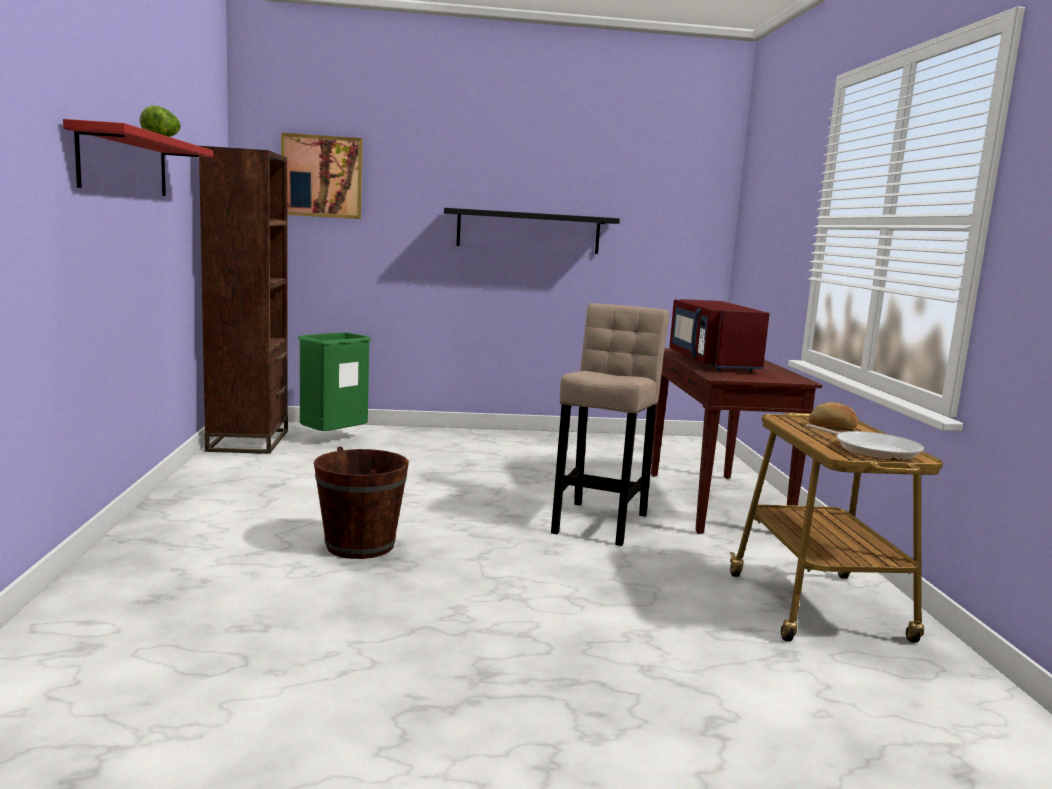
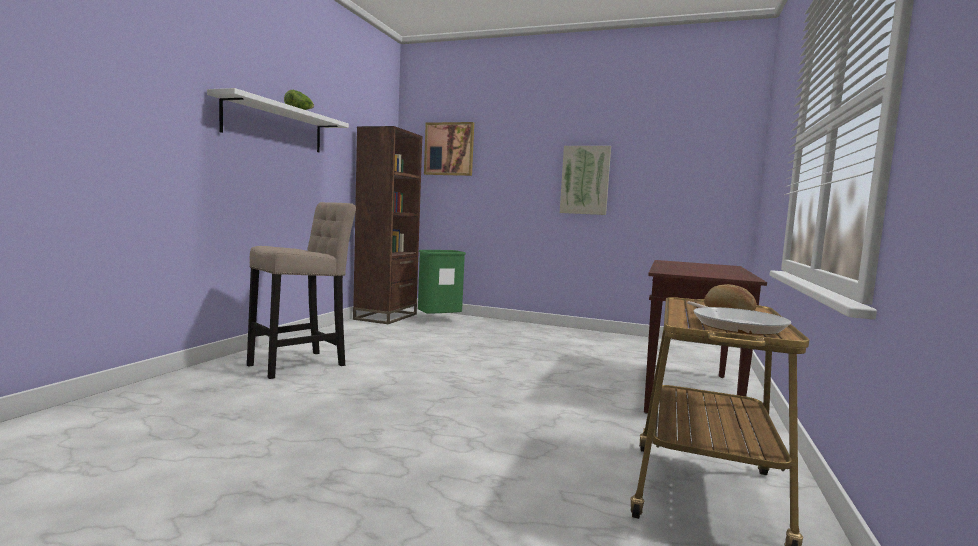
camera: 25 degrees right, 5 degrees down
(125, 164) = (275, 126): red shelf -> white shelf
(360, 545) = (367, 380): brown bucket -> none
(528, 231) = (585, 180): black shelf -> picture
(601, 521) = (567, 391): beige stool -> beige stool (302, 364)
(711, 363) = (682, 267): red microwave -> none

